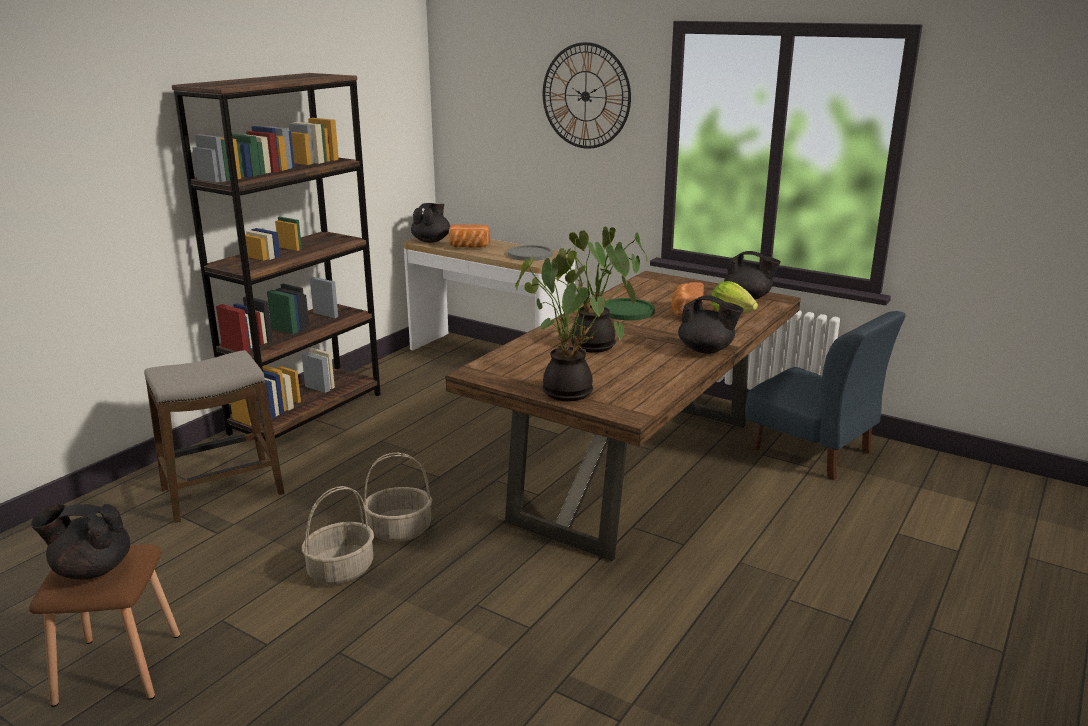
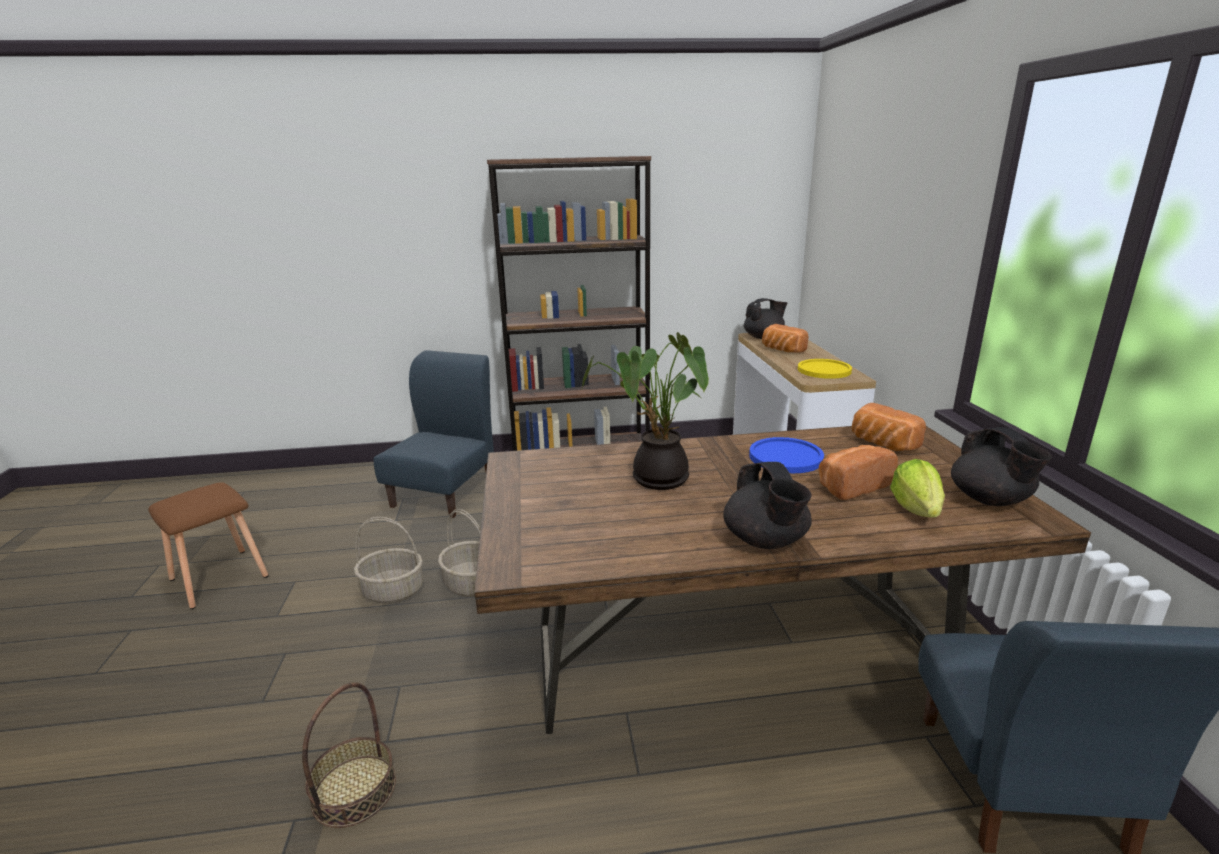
camera: 50 degrees right, 0 degrees up
(92, 569) = (190, 499): black teapot -> none
(222, 492) = (445, 493): stool -> blue chair
(530, 254) = (824, 370): grey plate -> yellow plate
(560, 655) = (354, 790): none -> basket
(571, 391) = (526, 515): potted plant -> none
(585, 96) = (916, 185): wall clock -> none
(627, 311) = (785, 457): green plate -> blue plate
(655, 288) = (881, 444): none -> bread

